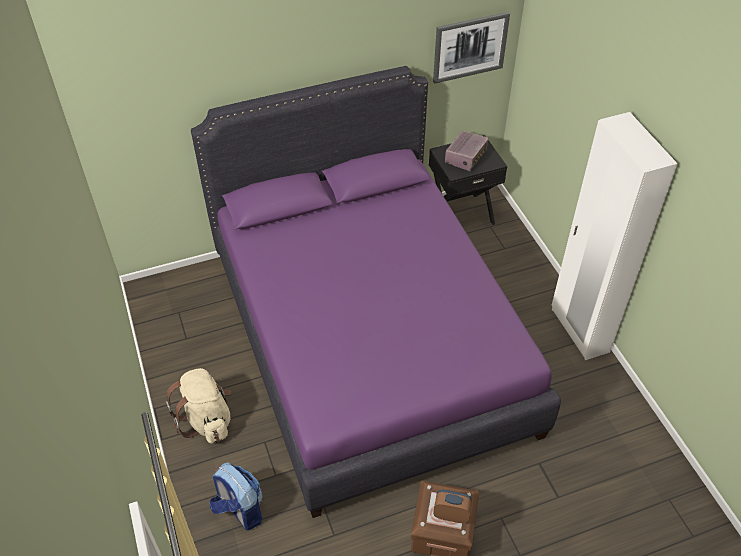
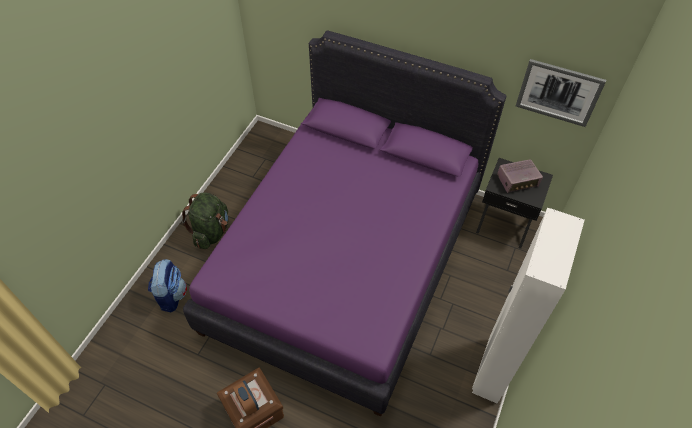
camera: 45 degrees right, 5 degrees up
(207, 420) = (211, 232): beige backpack -> green backpack

